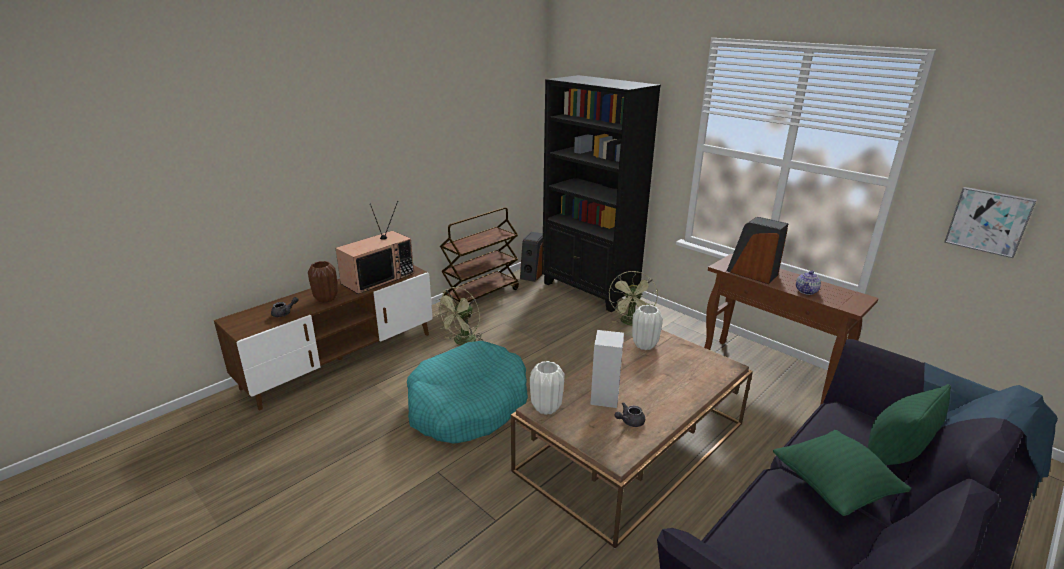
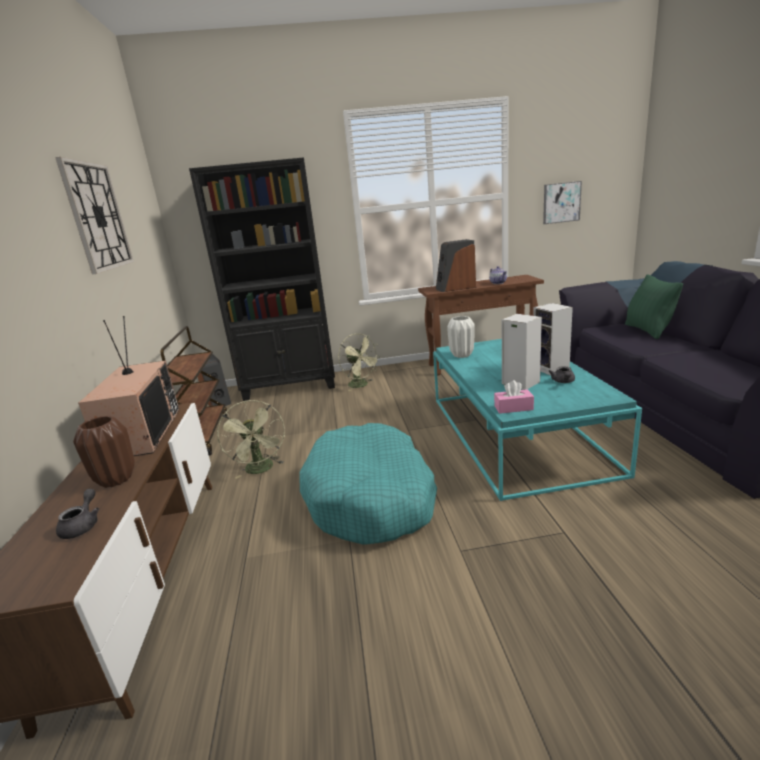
camera: 50 degrees left, 5 degrees down
(437, 120) = (97, 217): none -> wall clock
(546, 408) = (513, 408): white vase -> pink tissue box
(632, 448) = (517, 433): brown coffee table -> turquoise coffee table
(658, 407) = (552, 369): none -> speaker
(833, 488) = (675, 349): green pillow -> none

